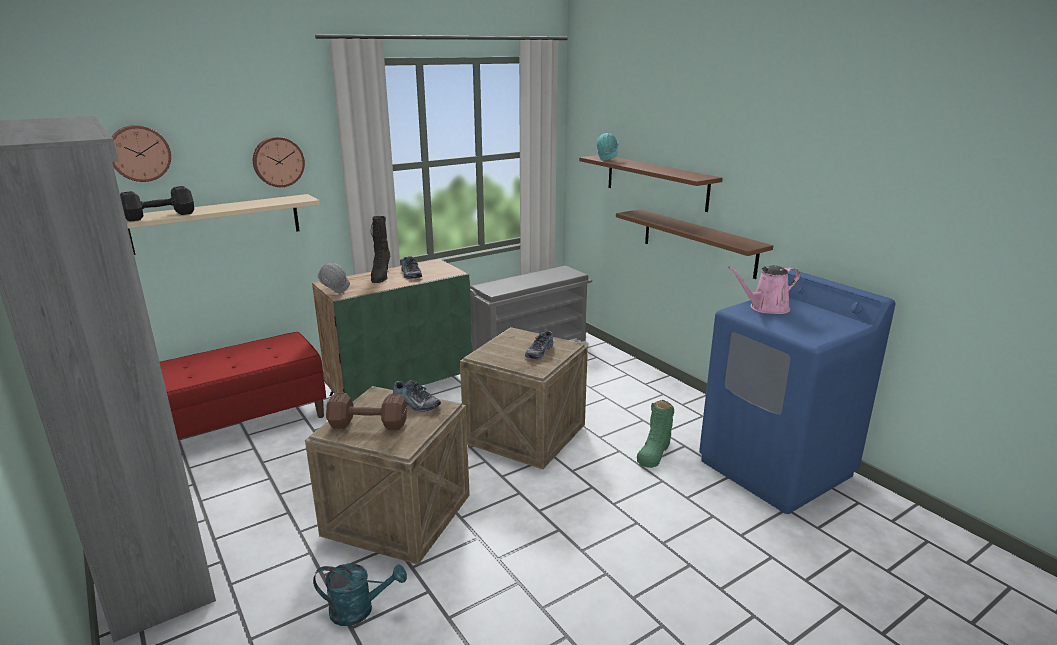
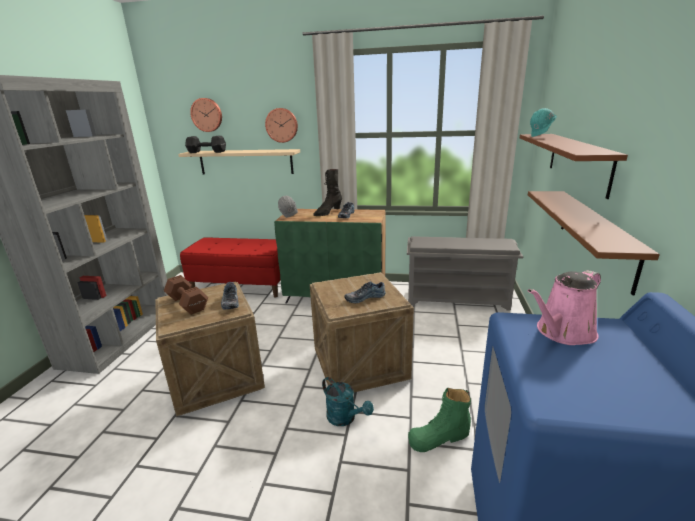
camera: 45 degrees right, 0 degrees up
(359, 610) = (120, 423): turquoise watering can -> turquoise watering can (345, 418)
(766, 308) = (562, 333): pink watering can -> pink watering can turned 60 degrees counterclockwise

